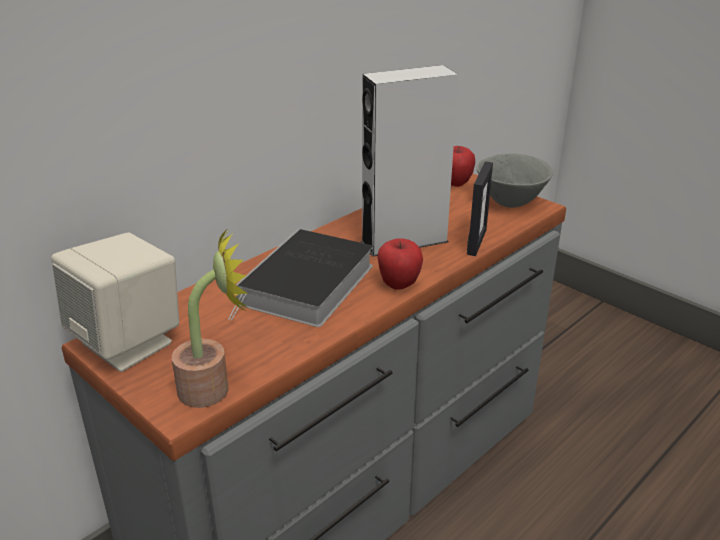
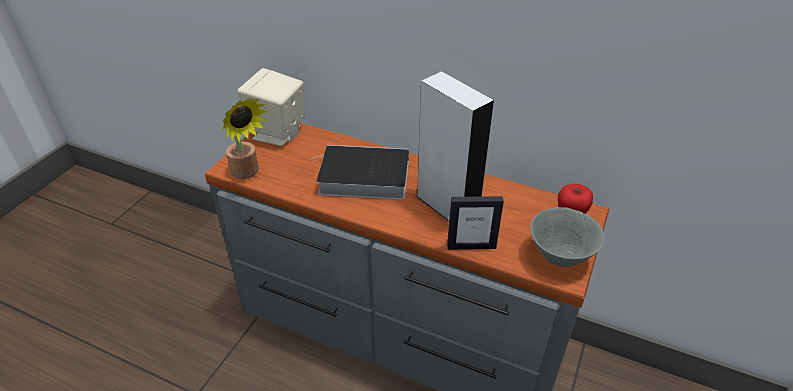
camera: 70 degrees right, 10 degrees up
(399, 285) = (383, 217): apple -> none

